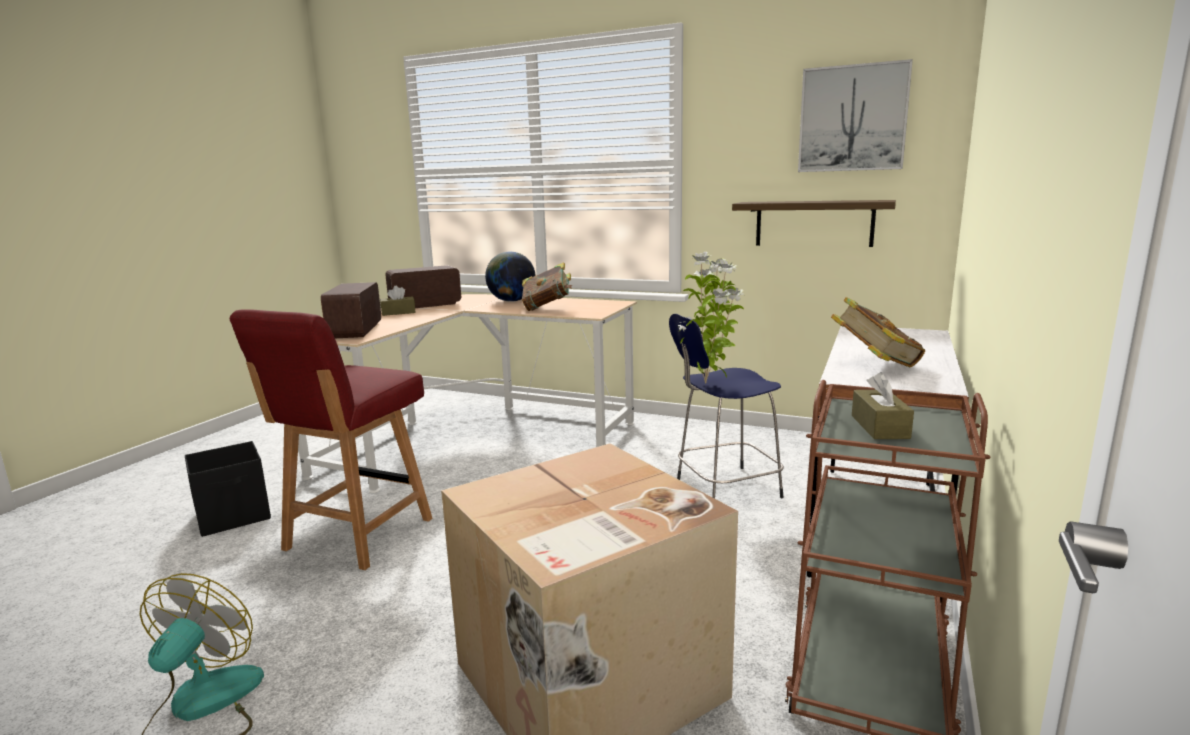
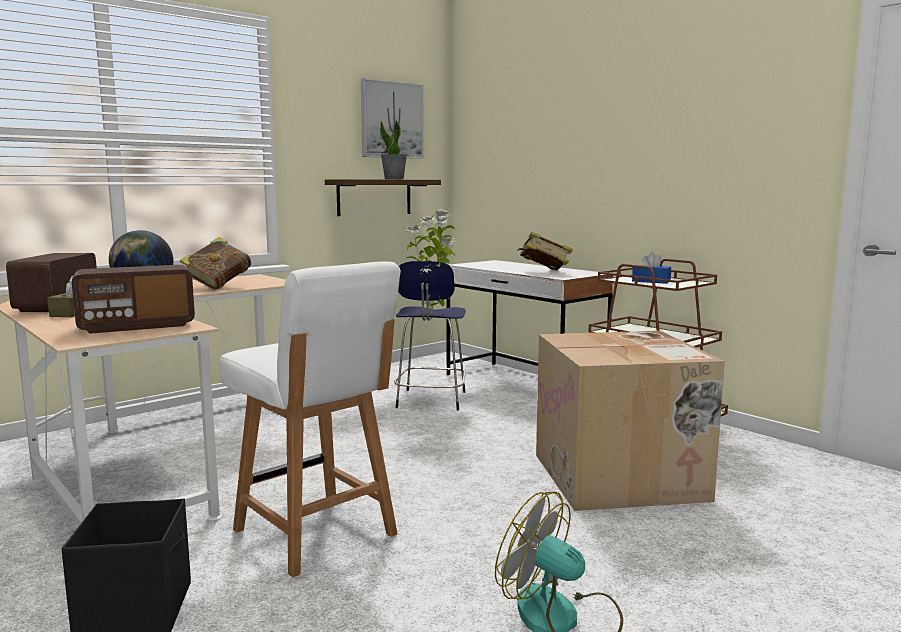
camera: 65 degrees left, 5 degrees down
(356, 330) = (137, 326): radio -> radio turned 45 degrees counterclockwise
(356, 535) = (316, 534): red chair -> white chair
(824, 201) = (394, 179): none -> potted plant
(879, 427) = (651, 281): brown tissue box -> blue tissue box

